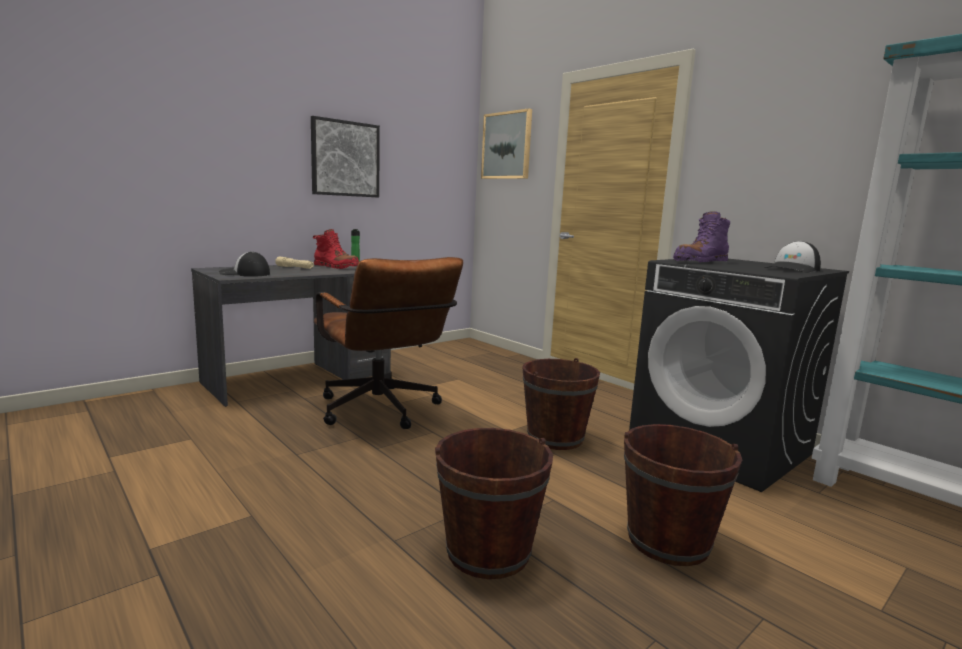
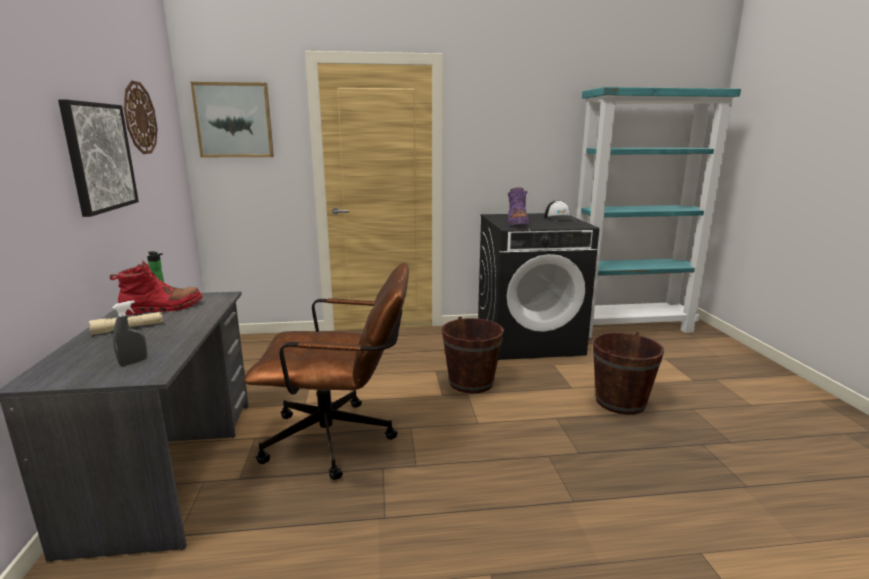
camera: 55 degrees left, 5 degrees up
(244, 274) = (133, 362): cap -> grey spray bottle
(409, 138) = (139, 118): none -> wall clock
(488, 551) = (605, 465): brown bucket -> none

